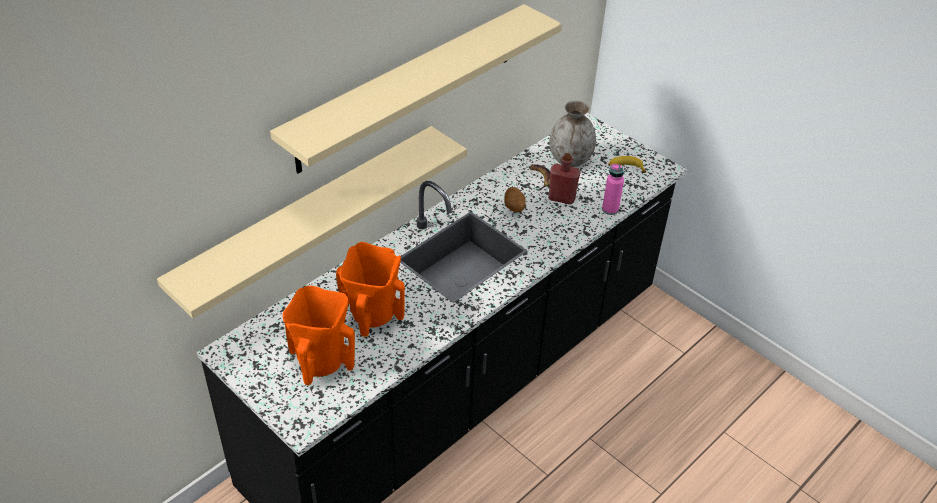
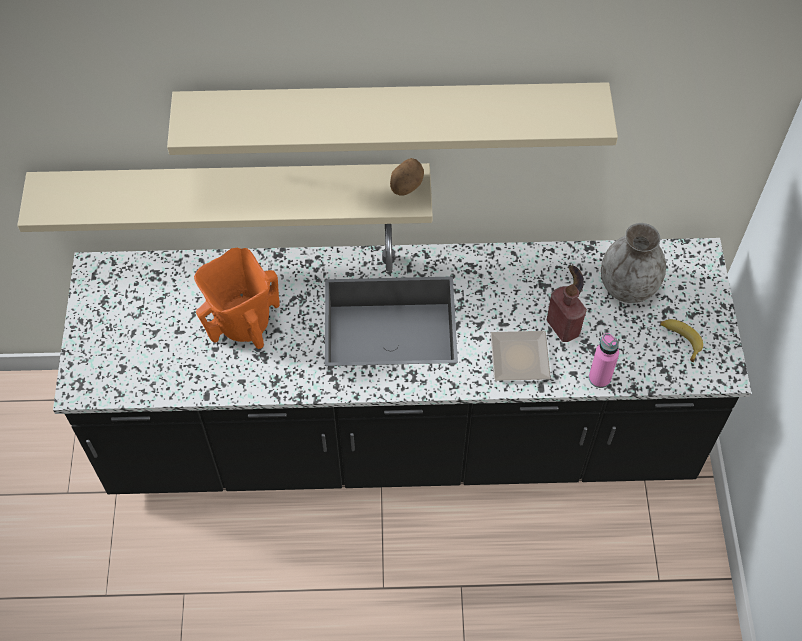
camera: 45 degrees right, 15 degrees up
(322, 360) = (157, 337): orange vase -> none
(514, 208) = (500, 303): potato -> potato (406, 186)
(555, 226) = (517, 356): none -> plate

